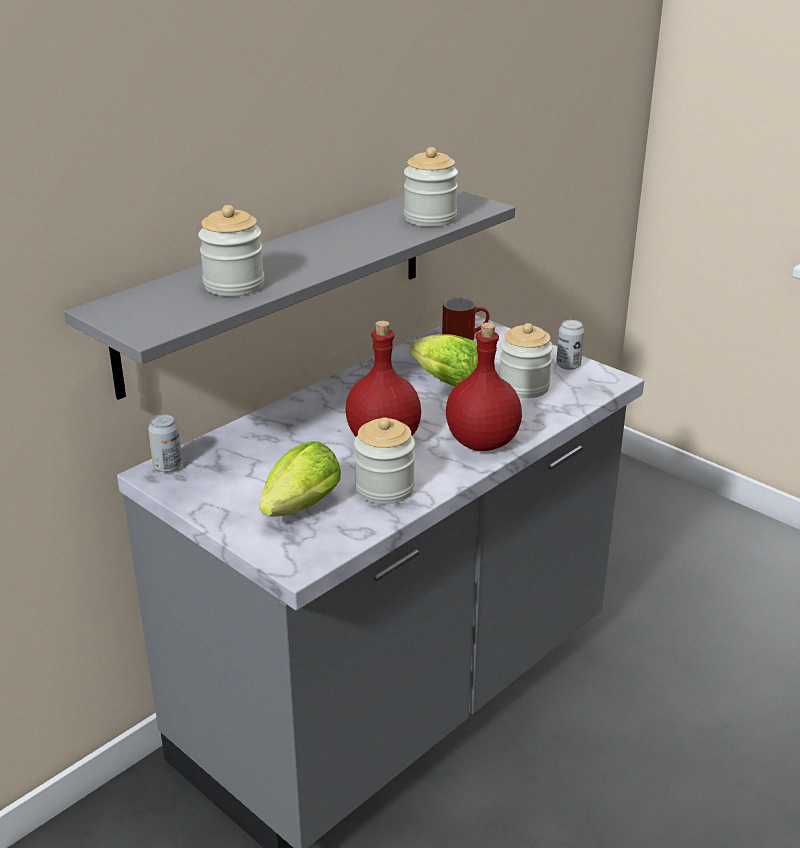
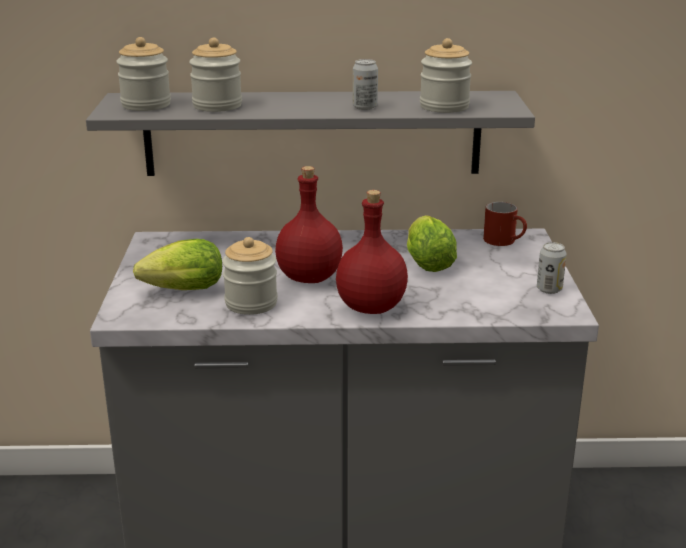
camera: 45 degrees right, 5 degrees down
(168, 466) = (165, 238): can -> can (365, 107)
(524, 387) = (480, 288): jar -> jar (146, 105)

